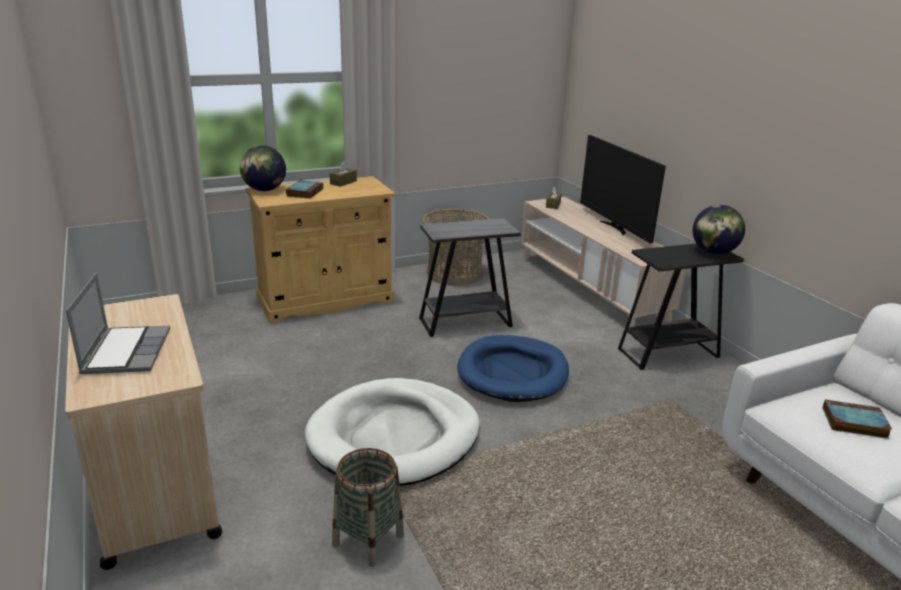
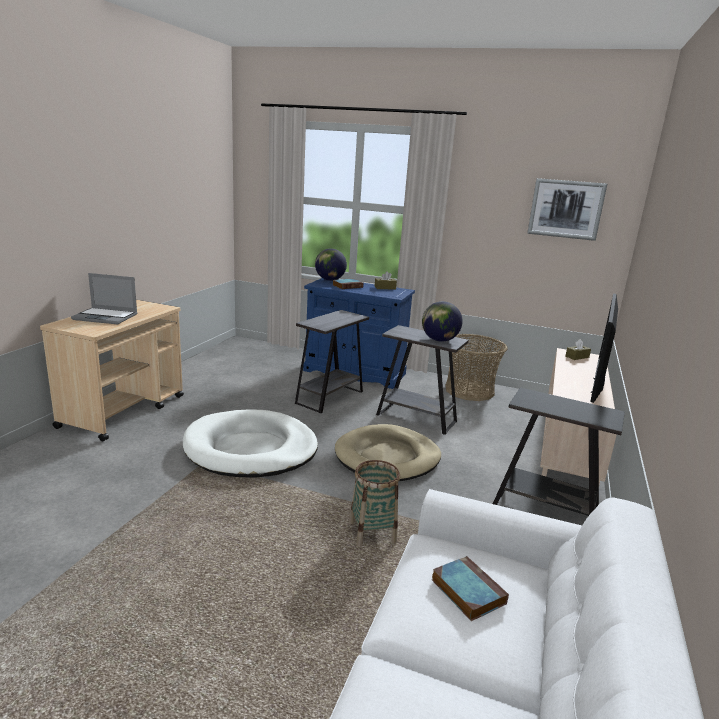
camera: 45 degrees right, 5 degrees down
(126, 351) = (106, 317): laptop -> laptop turned 60 degrees clockwise
(325, 300) = (354, 372): beige cabinet -> blue cabinet
(356, 340) = (329, 397): none -> grey side table
(368, 540) = (146, 481): basket -> basket (372, 532)
(509, 52) = (566, 209): none -> picture
(513, 372) = (387, 457): blue dog bed -> beige dog bed
(713, 252) = (599, 416): globe -> globe (439, 340)

